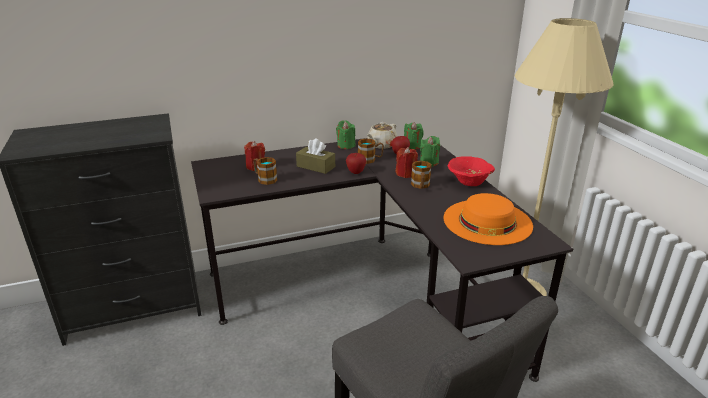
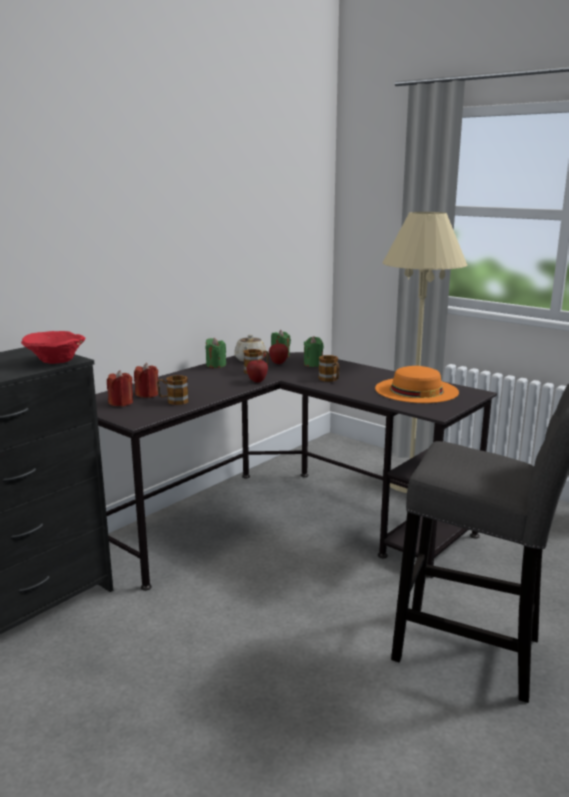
camera: 30 degrees left, 10 degrees down
(316, 166) = (211, 384): brown tissue box -> none
(405, 174) = (304, 374): red candle -> red candle (121, 403)
(469, 182) = (366, 370): red bowl -> red bowl (56, 361)

